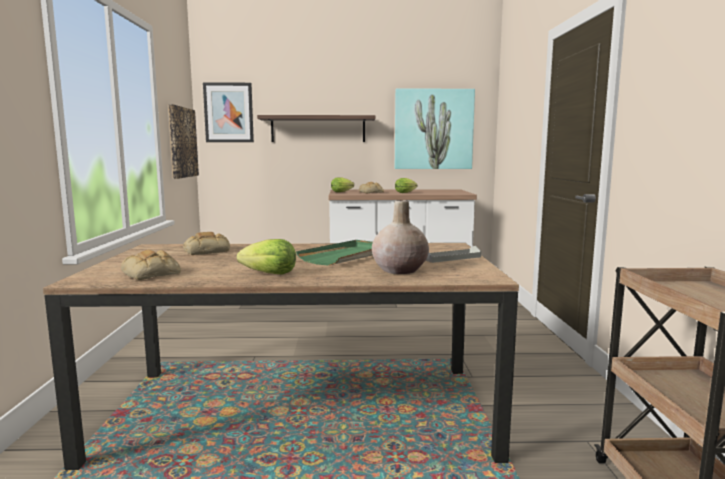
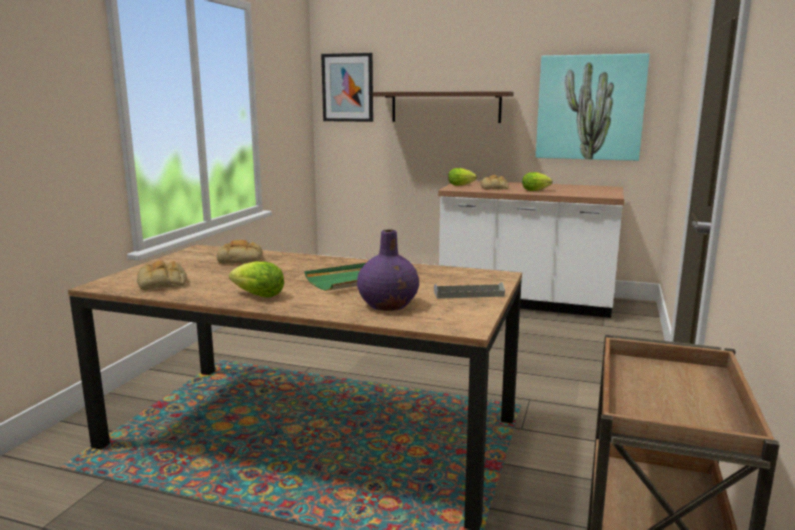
camera: 20 degrees right, 5 degrees up
(182, 142) = (291, 124): picture -> none
(400, 270) = (388, 305): beige vase -> purple vase

